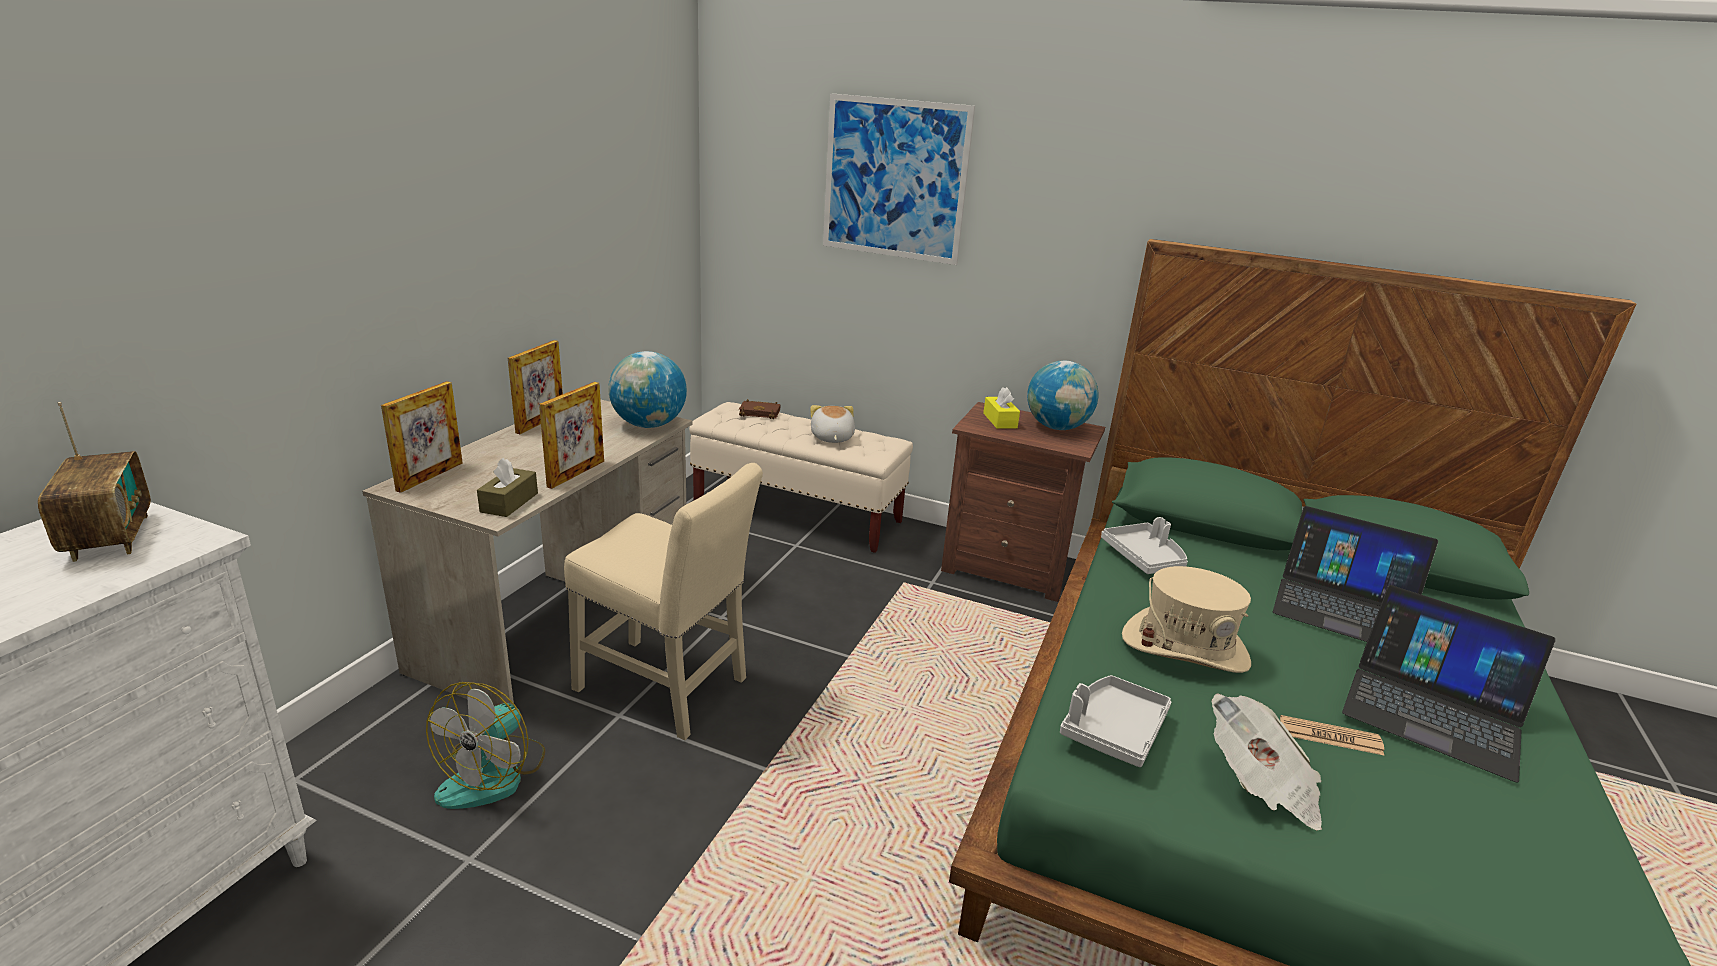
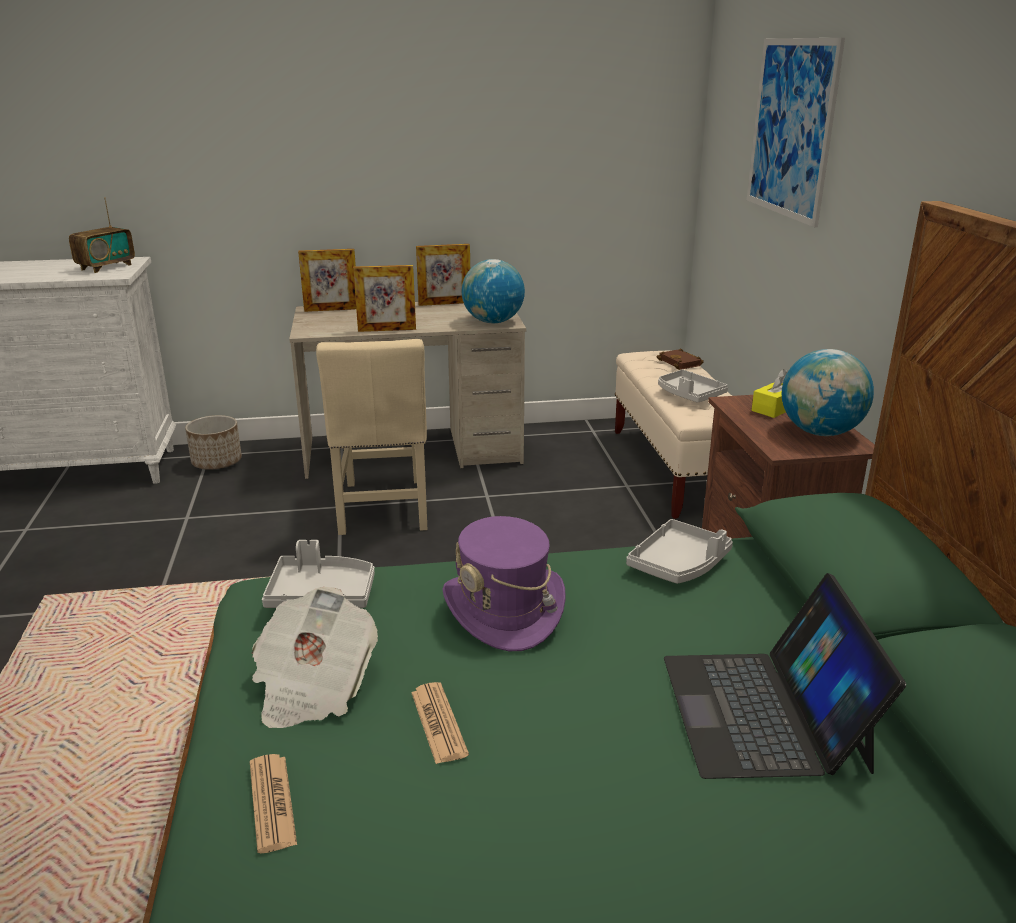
camera: 60 degrees right, 0 degrees up
(335, 777) = (217, 462): none -> planter
(494, 774) = (254, 495): fan -> none
(509, 502) = (325, 330): brown tissue box -> none
(831, 438) = (689, 395): plush toy -> grey tray
(1185, 648) = (504, 610): beige hat -> purple hat
(1430, 856) = (272, 803): none -> newspaper
(1433, 710) = (572, 799): laptop -> none

